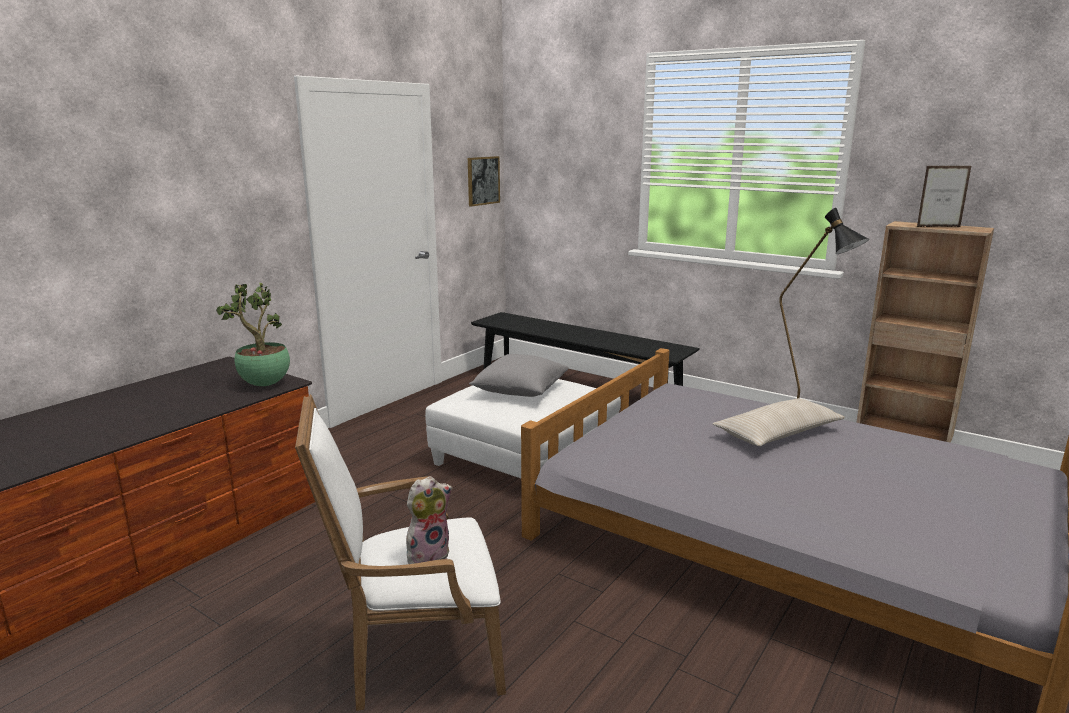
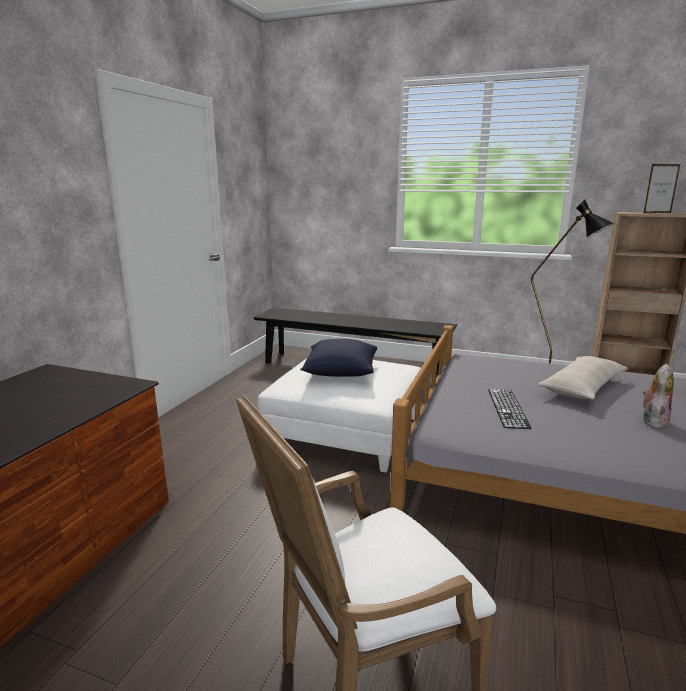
camera: 15 degrees left, 0 degrees up
(264, 385) = (107, 390): potted plant -> none
(428, 555) = (396, 565): plush toy -> plush toy (653, 421)
(483, 180) = (254, 192): picture -> none
(519, 391) = (340, 372): grey pillow -> blue pillow
(666, 445) = (507, 408): none -> keyboard

